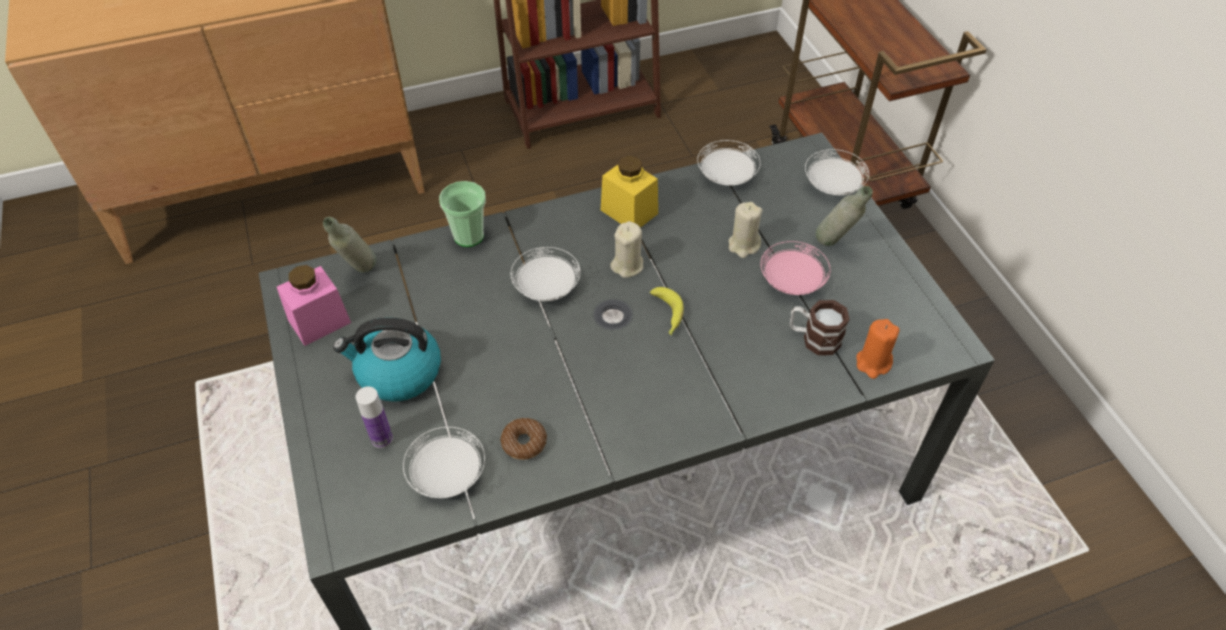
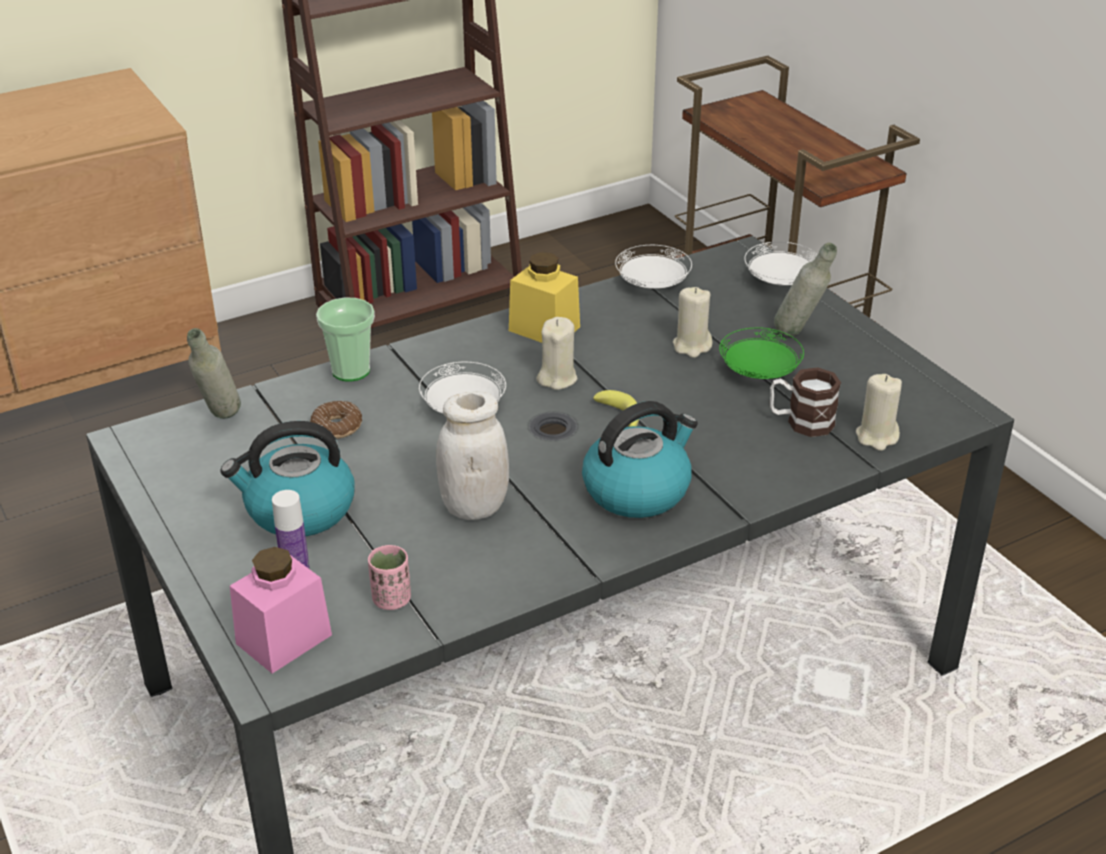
camera: 10 degrees left, 15 degrees down
(319, 321) = (181, 472): pink jar -> pink jar (284, 639)
(448, 474) = (391, 600): white plate -> pink cup
(524, 442) = (479, 558): donut -> donut (337, 427)
(532, 389) = (474, 507): none -> white jar
(664, 391) = (637, 490): none -> kettle
(791, 282) = (759, 373): pink plate -> green plate
(873, 363) = (877, 437): orange candle -> beige candle

